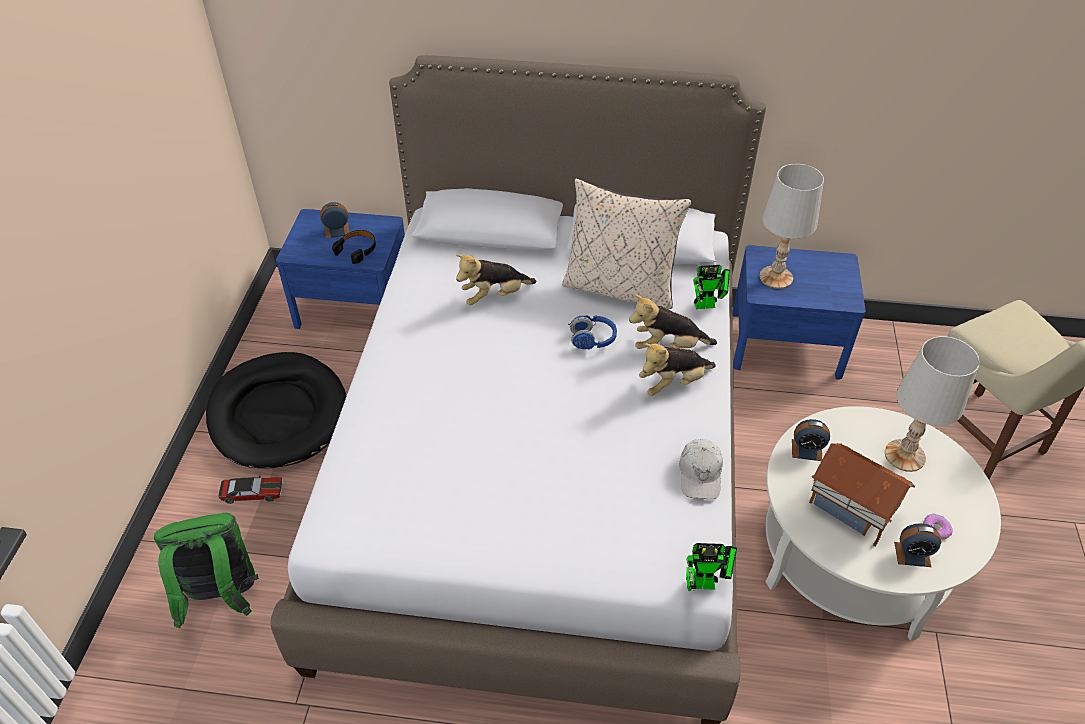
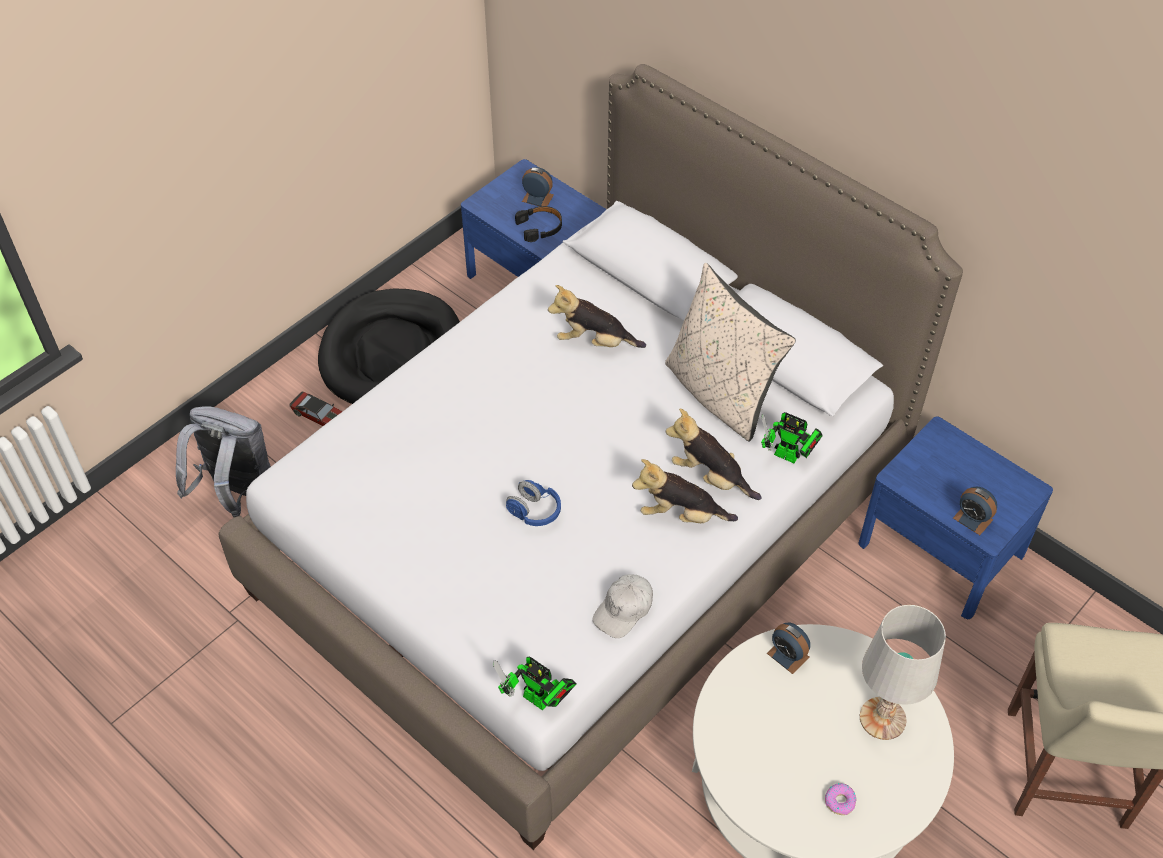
camera: 35 degrees right, 5 degrees up
(221, 597) = (236, 493): green backpack -> grey backpack
(592, 340) = (645, 432): blue headphones -> blue headphones (534, 511)
(776, 277) = (934, 467): white table lamp -> none
(850, 511) = (773, 734): toy house -> none
(912, 554) = (792, 807): alarm clock -> alarm clock (972, 519)

